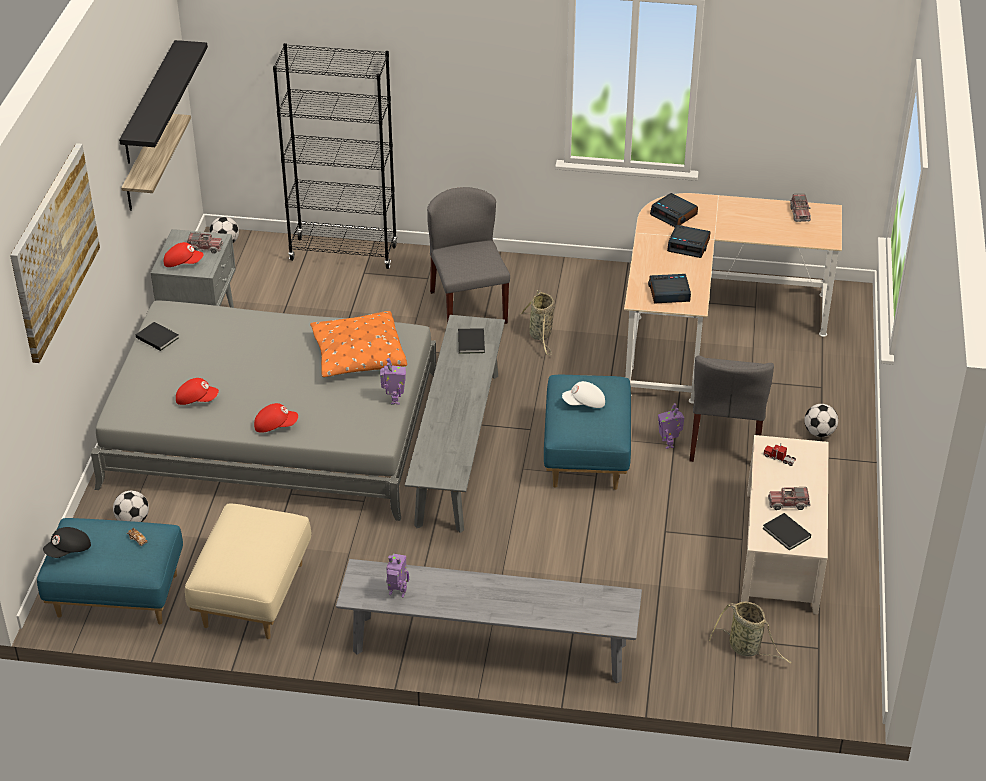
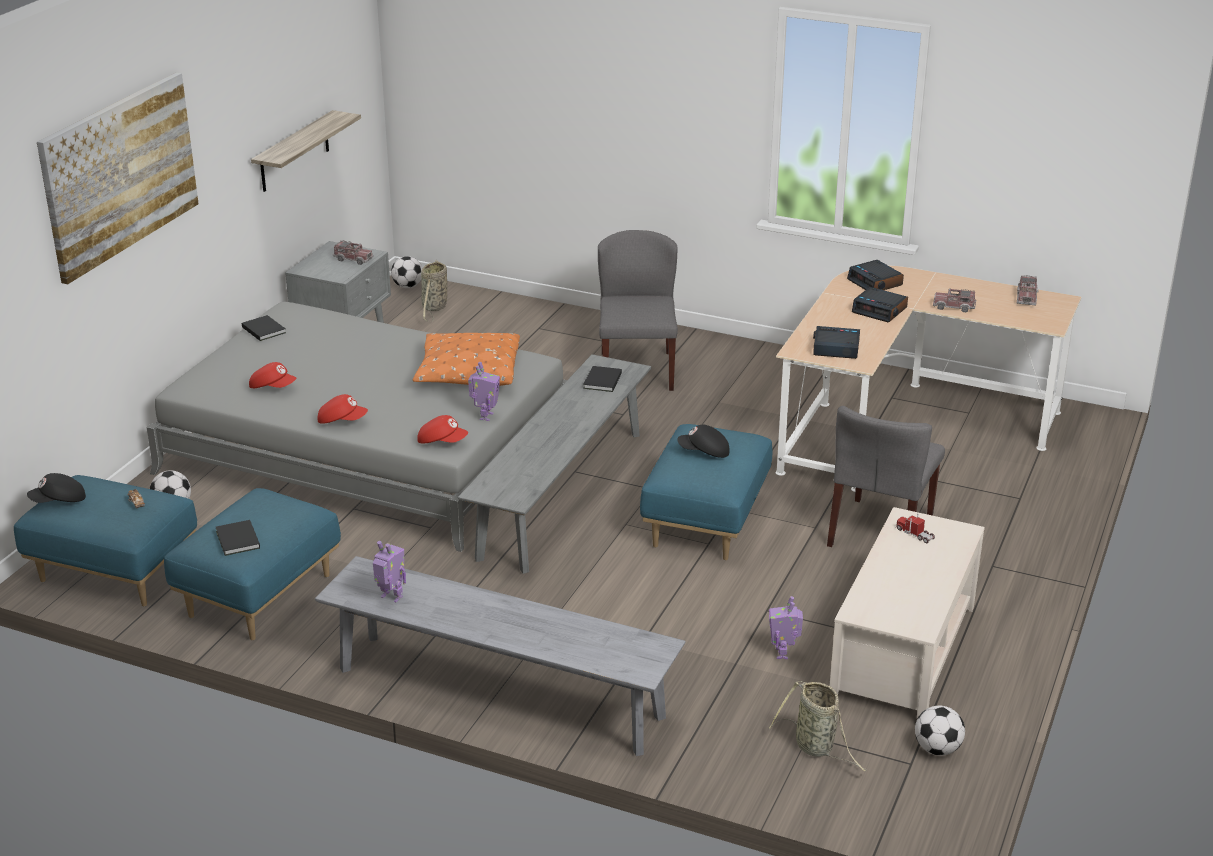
camera: 15 degrees right, 10 degrees down
(150, 103) = (314, 90): black shelf -> none
(183, 263) = (323, 268): red cap -> red cap (442, 441)
(252, 595) = (259, 595): beige ottoman -> blue ottoman
(344, 253) = (526, 309): black bookcase -> none
(541, 335) = (706, 406): basket -> basket (434, 308)
(584, 403) = (704, 452): white cap -> black cap
(669, 443) = (809, 525): toy robot -> toy robot (783, 653)
(786, 534) = (891, 610): black book -> black book (237, 540)
(788, 503) = (907, 580): toy truck -> toy truck (954, 307)
(819, 432) = (999, 541): football -> football (937, 749)

